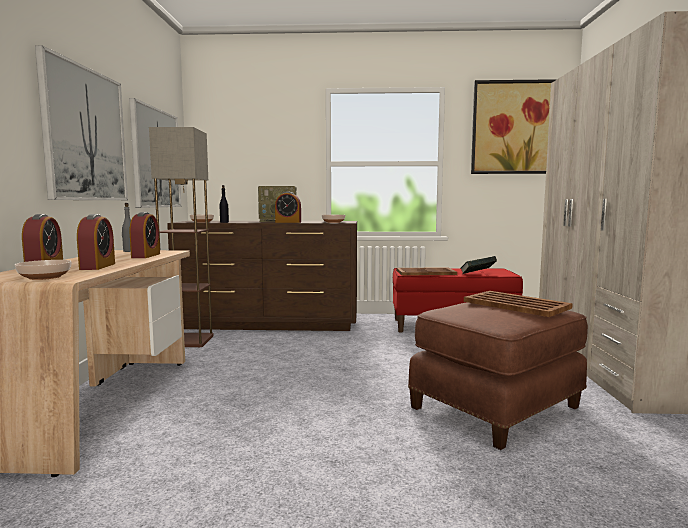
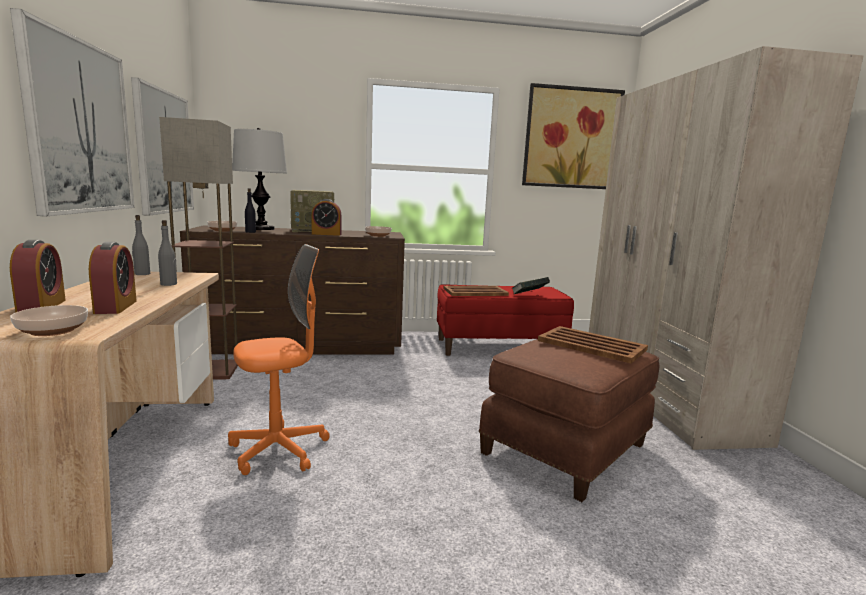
camera: 10 degrees left, 5 degrees up
(146, 256) = (169, 284): alarm clock -> grey bottle
(230, 399) = (279, 450): none -> orange office chair
(235, 221) = (261, 228): none -> table lamp

